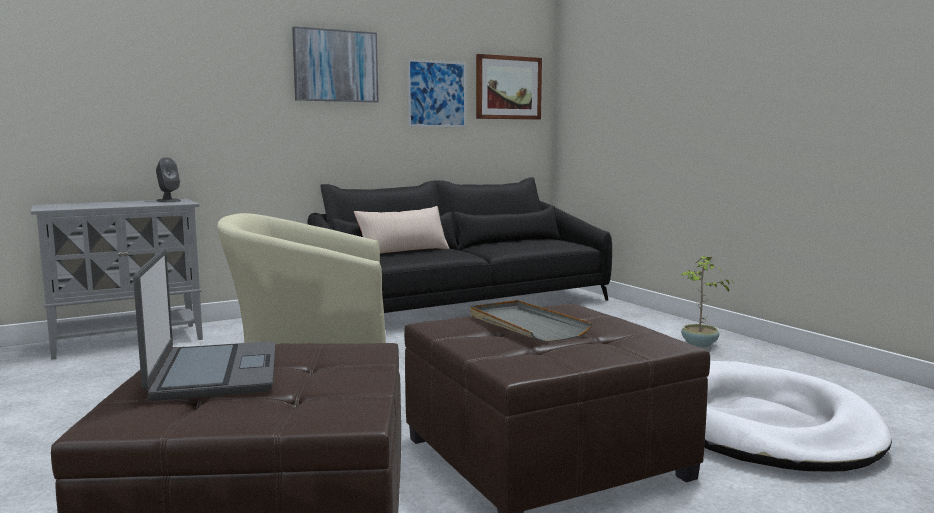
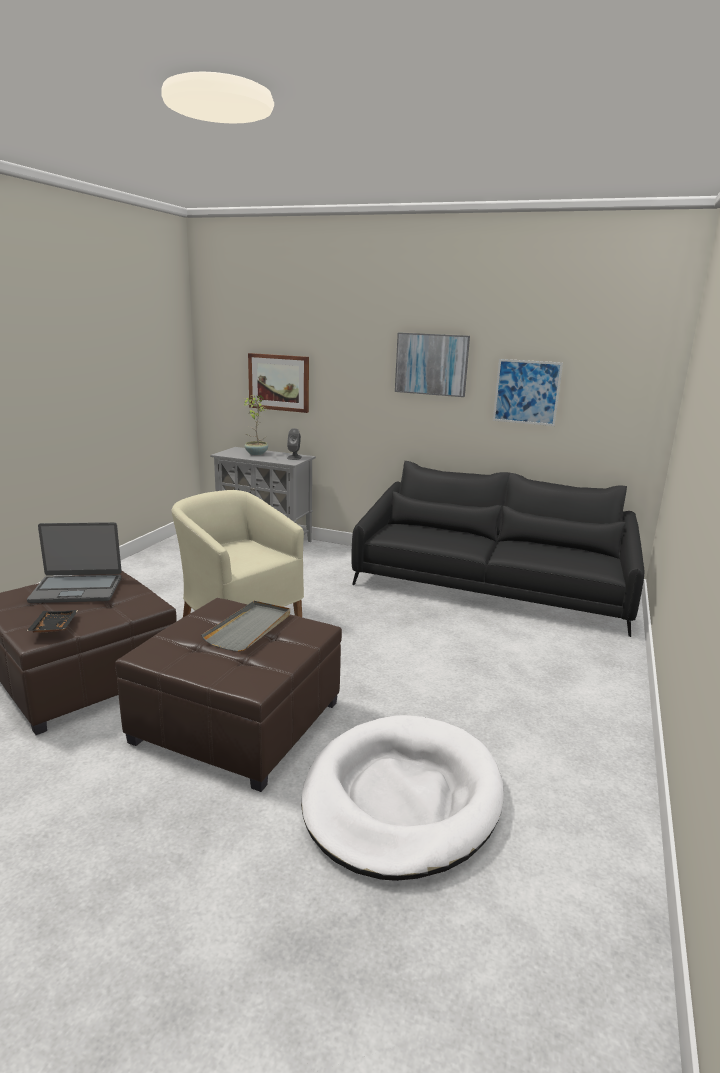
camera: 50 degrees right, 10 degrees up
(214, 373) = (77, 589): laptop -> laptop turned 45 degrees clockwise
(334, 401) = (53, 628): none -> black tray
(403, 251) = (438, 530): beige pillow -> none
(508, 88) = (613, 389): picture -> picture (279, 382)
(699, 344) = (574, 717): potted plant -> potted plant (255, 454)

